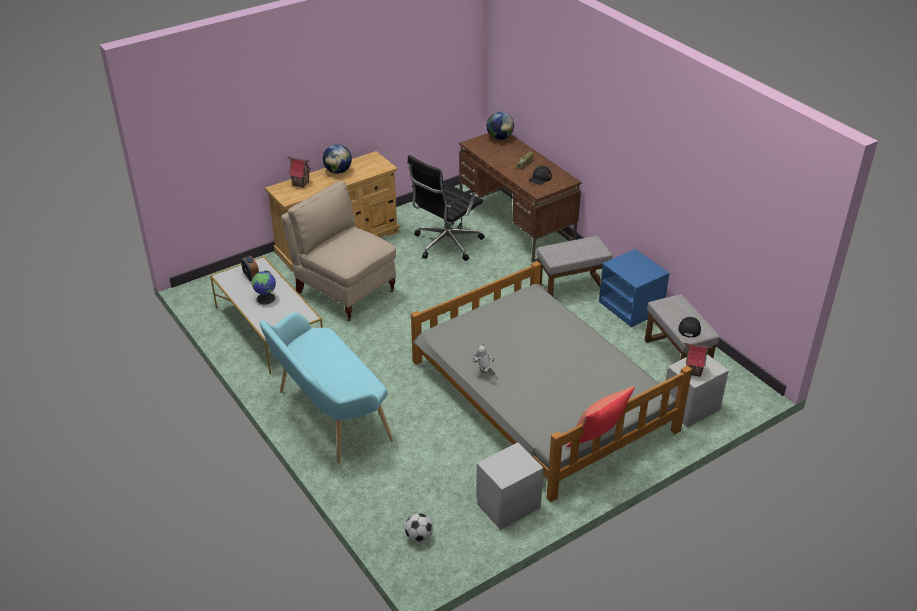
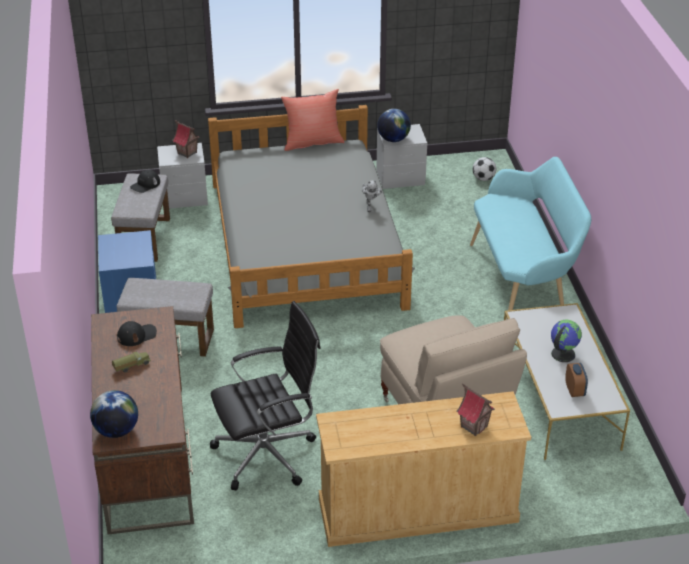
camera: 155 degrees left, 0 degrees up
(338, 171) = (407, 434): globe -> globe (393, 139)

